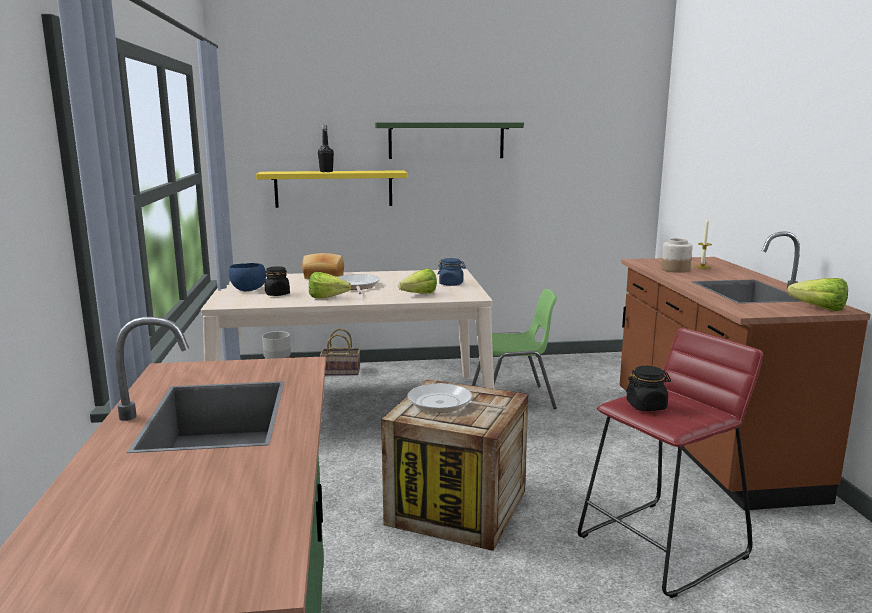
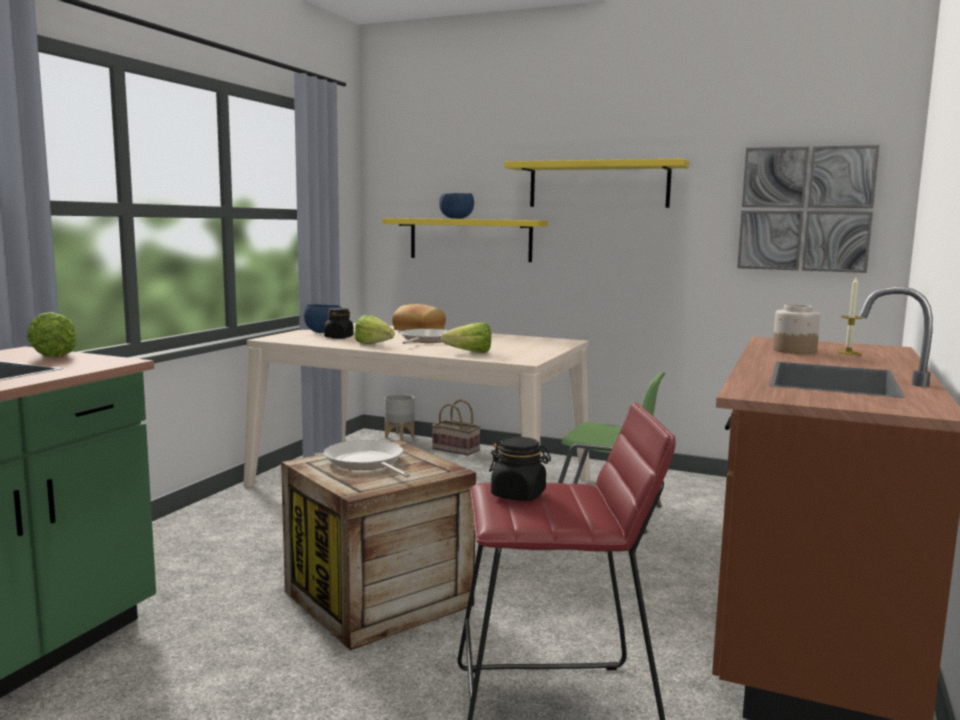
camera: 30 degrees right, 5 degrees down
(326, 171) = (456, 218): black bottle -> blue bowl
(446, 140) = (598, 185): green shelf -> yellow shelf
(451, 284) = (531, 349): blue jar -> none
(597, 158) = (805, 209): none -> picture
(814, 308) = (882, 404): lettuce -> lettuce (55, 353)

